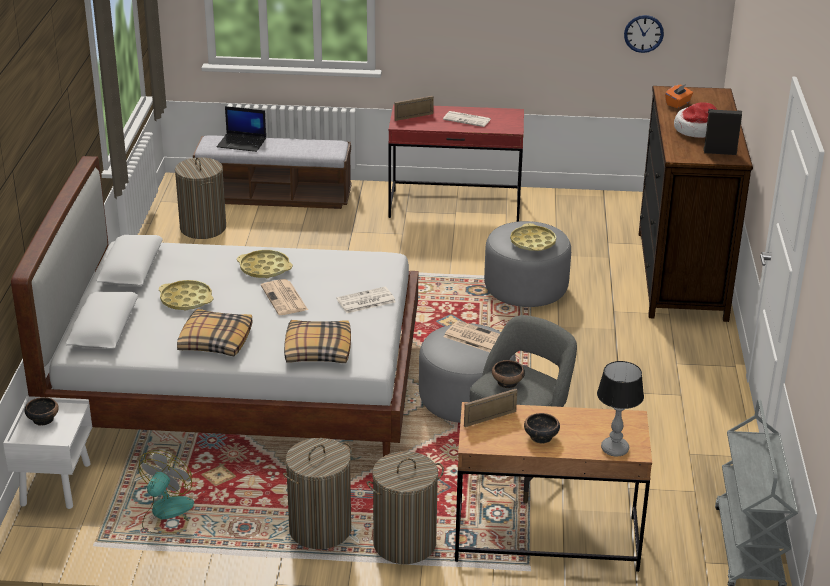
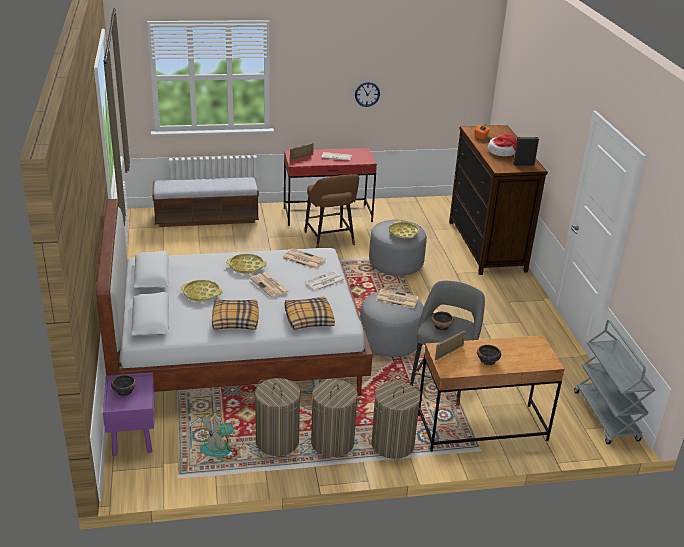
camera: 15 degrees left, 0 degrees up
(55, 484) = (132, 436): white nightstand -> purple nightstand
(167, 515) = (222, 447): fan -> fan turned 135 degrees counterclockwise
(203, 228) = (166, 244): laundry basket -> laundry basket (277, 441)
(242, 143) = (184, 183): laptop -> none
(349, 266) = (303, 259): none -> newspaper
(442, 244) = (330, 240): none -> brown stool
(615, 449) = (538, 363): table lamp -> none
(643, 33) = (442, 94): wall clock -> wall clock (367, 94)

